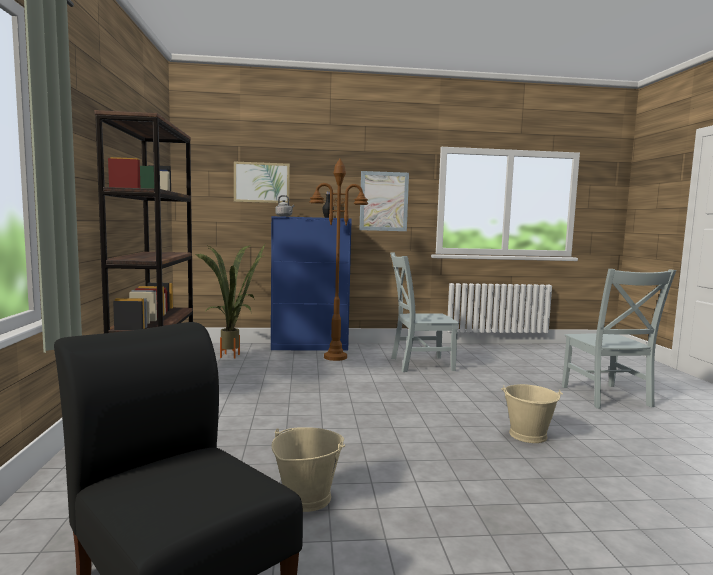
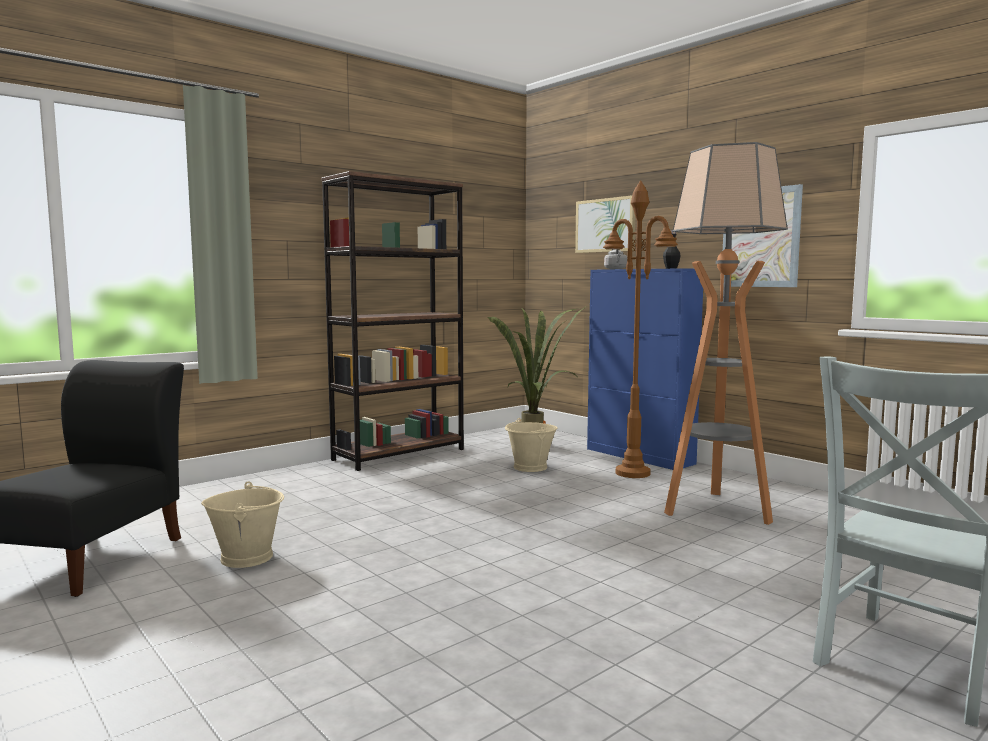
camera: 55 degrees right, 0 degrees up
(418, 364) = (717, 510): grey chair -> floor lamp
(528, 435) = (565, 625): beige bucket -> beige bucket (530, 467)

